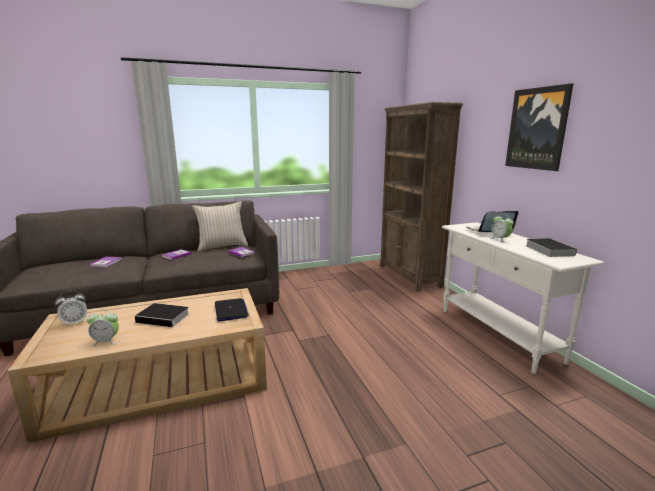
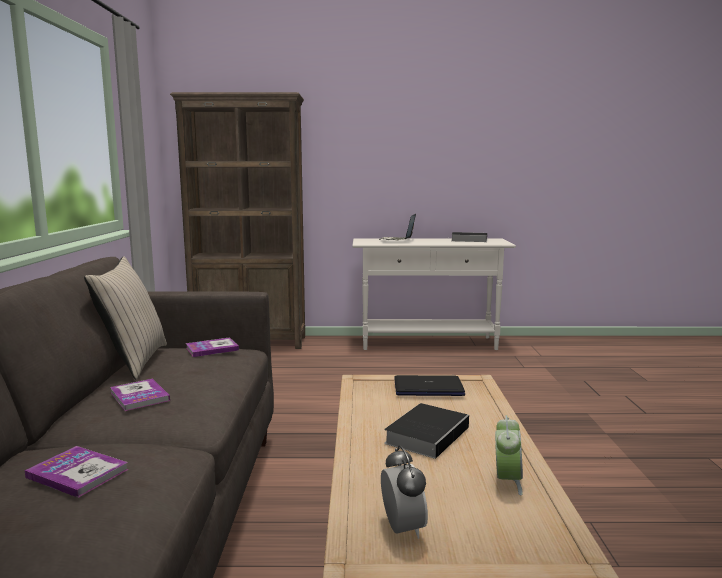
camera: 70 degrees left, 5 degrees down
(500, 239) = (426, 241): alarm clock -> none
(537, 129) = (414, 131): picture -> none

